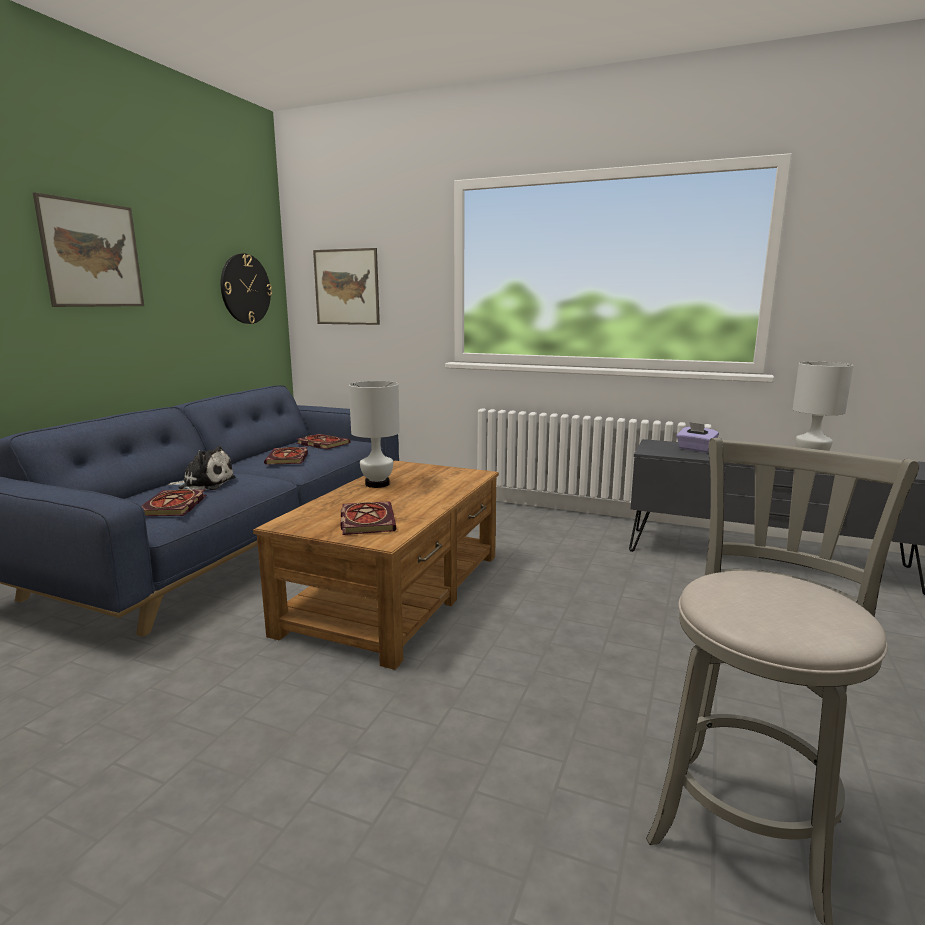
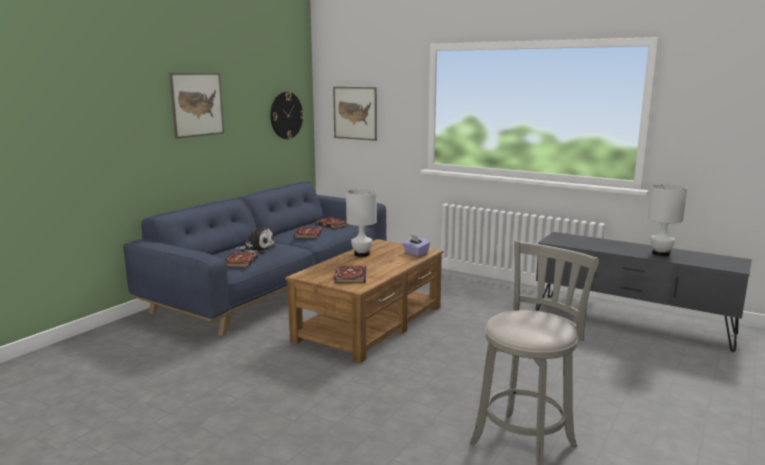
camera: 10 degrees right, 0 degrees up
(695, 449) = (585, 241): purple tissue box -> purple tissue box (415, 253)

